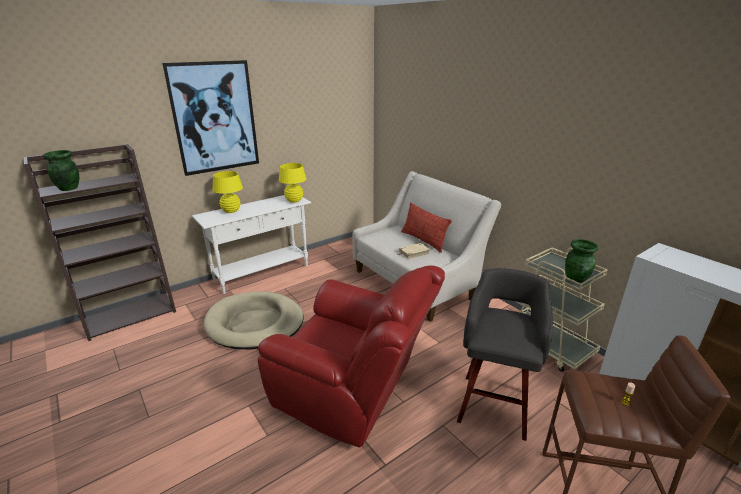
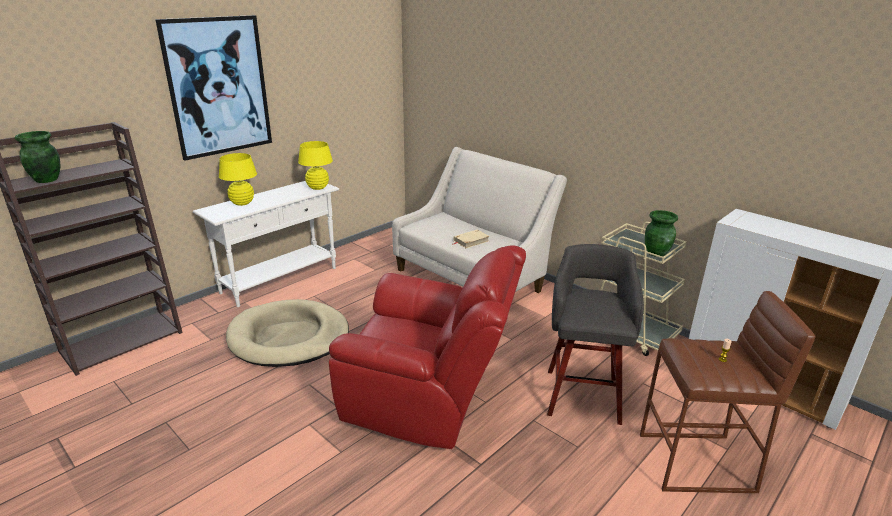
camera: 10 degrees left, 0 degrees up
(423, 241) = (478, 227): pillow -> none

